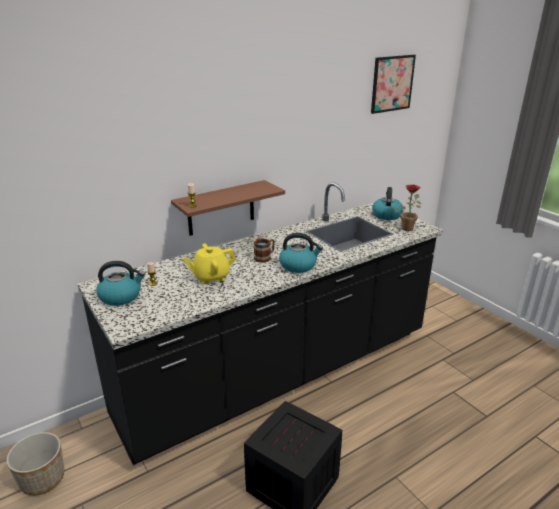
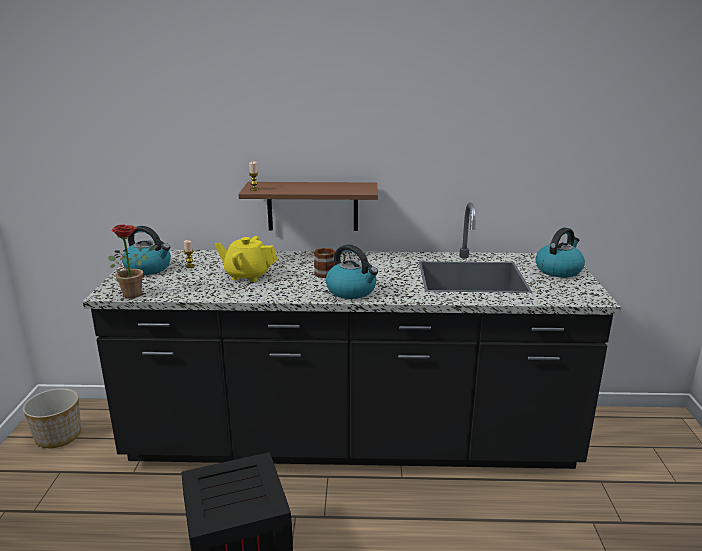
camera: 35 degrees right, 5 degrees down
(392, 83) = (610, 76): picture -> none
(407, 227) = (565, 290): potted plant -> potted plant (136, 293)

